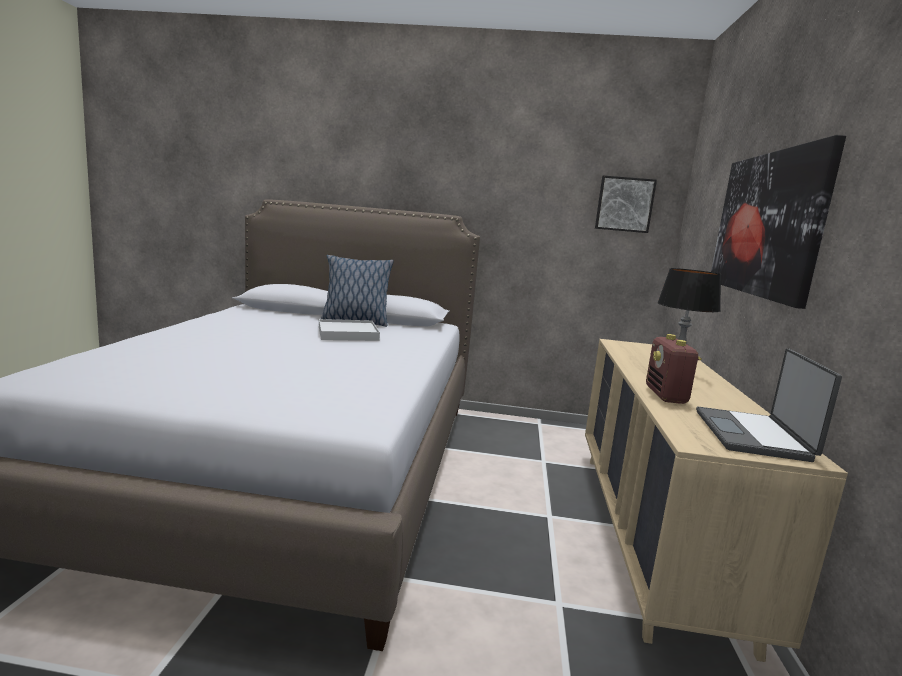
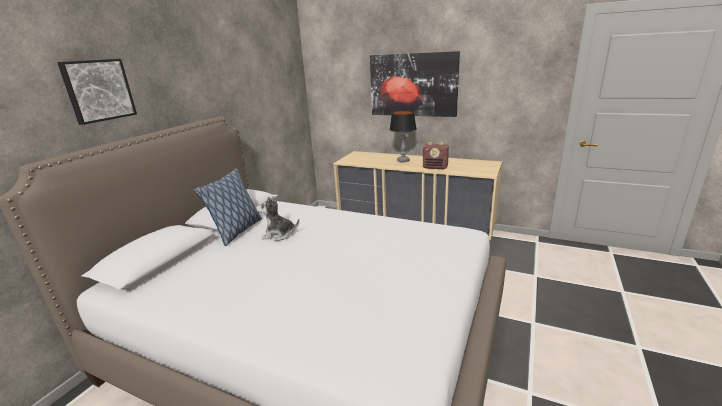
camera: 70 degrees left, 10 degrees up
(347, 333) = (279, 235): white tray -> plush toy
(624, 204) = (286, 81): picture -> picture (98, 90)
(753, 435) = (476, 164): laptop -> none

